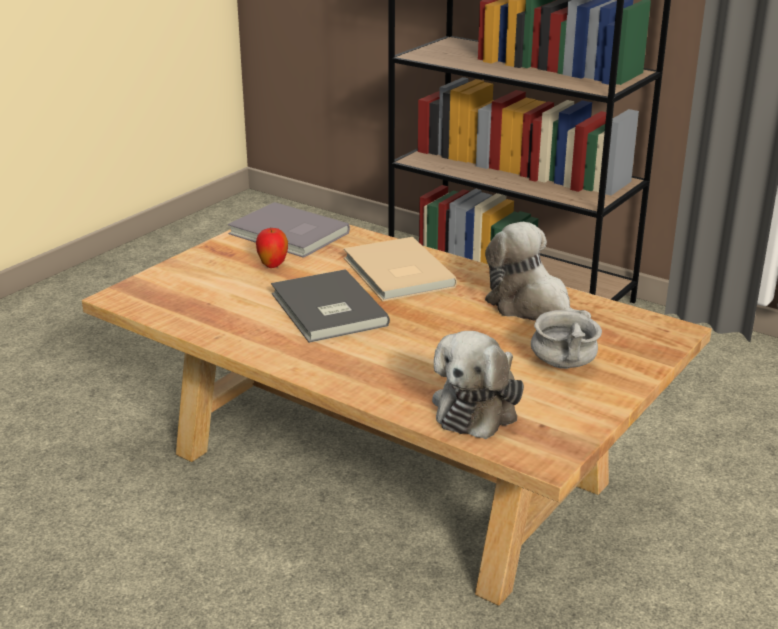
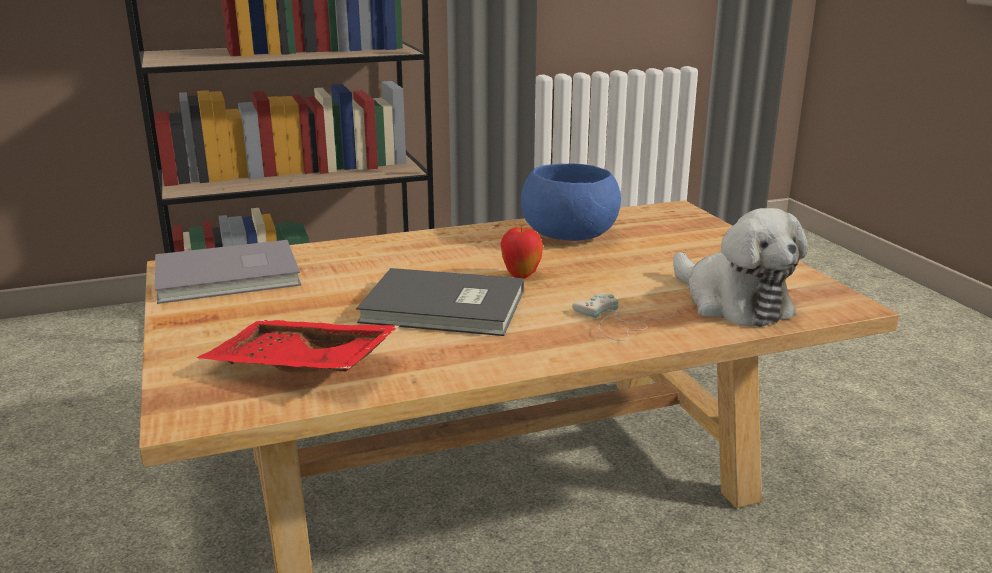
camera: 55 degrees left, 5 degrees down
(196, 301) = (299, 367): none -> red tray
(273, 265) = (289, 304): apple -> apple (521, 275)
(379, 373) = (617, 322): none -> white game controller
(396, 273) = (418, 259): beige book -> none
(532, 306) = (570, 234): plush toy -> blue bowl
(565, 364) = (690, 253): grey bowl -> none

